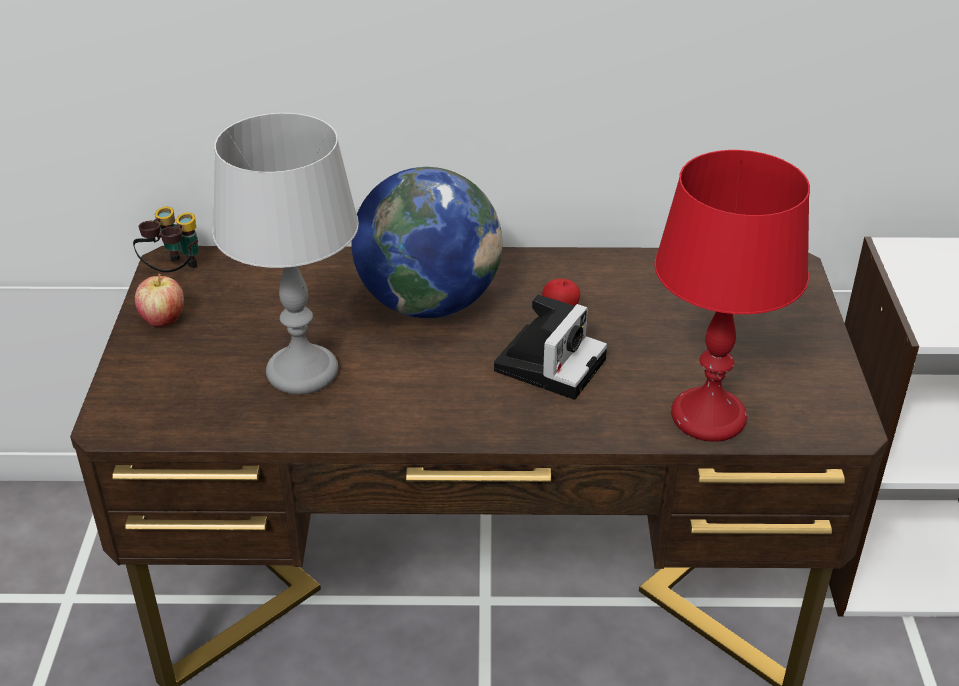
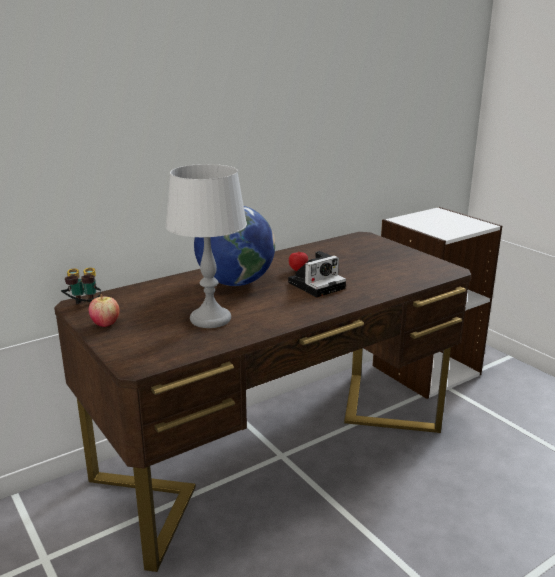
camera: 35 degrees left, 15 degrees down
(550, 362) = (317, 285): camera -> camera turned 60 degrees clockwise
(709, 417) = (402, 281): red table lamp -> none

